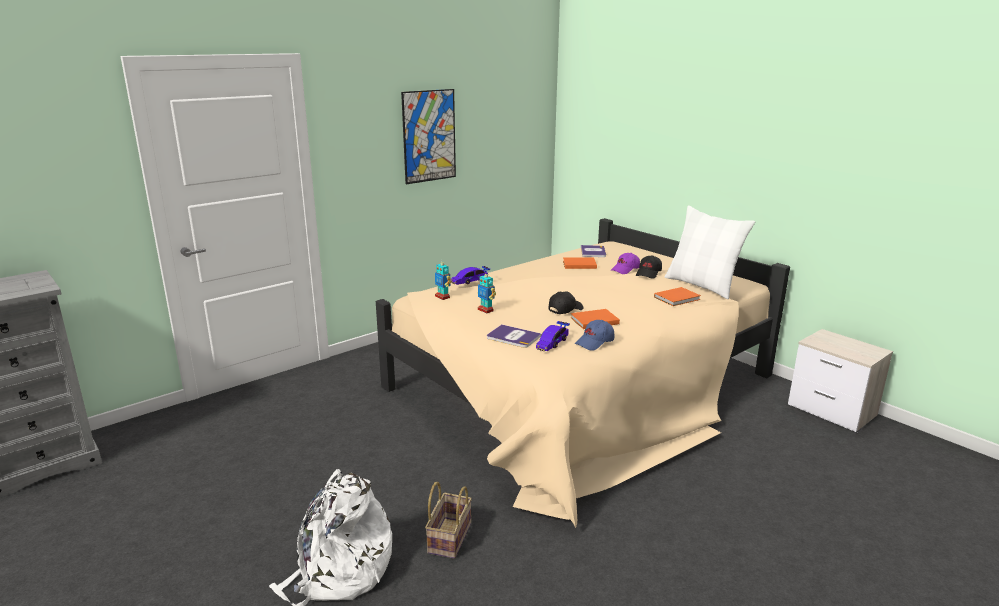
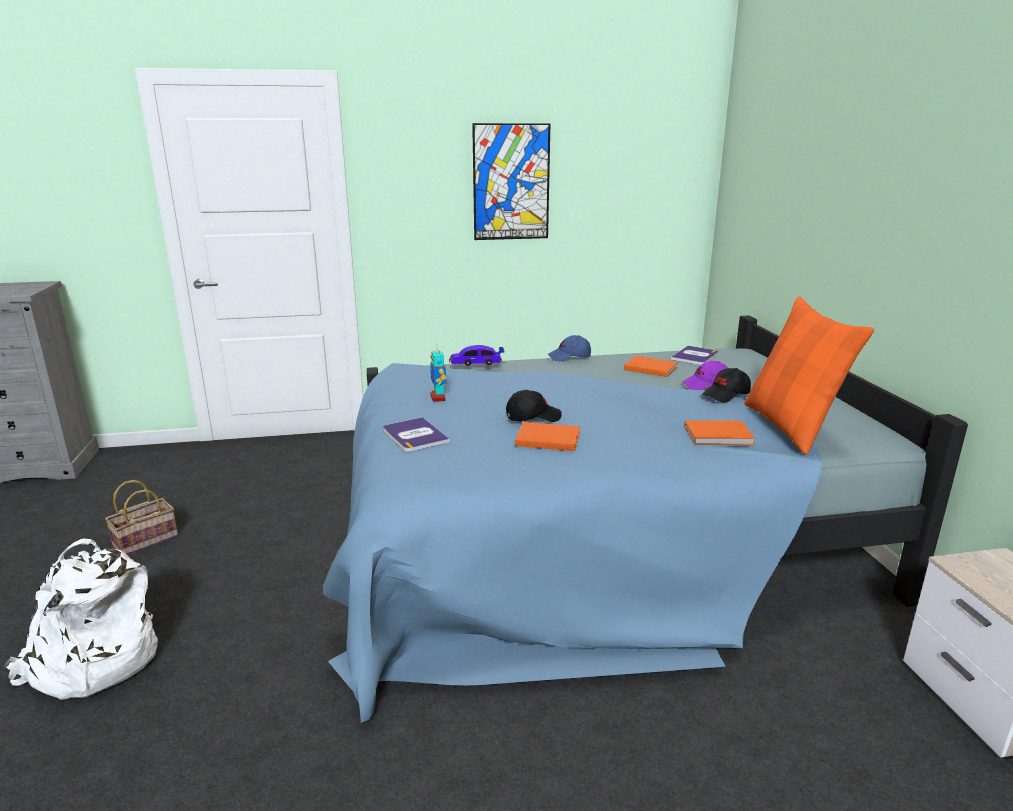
camera: 30 degrees right, 0 degrees up
(442, 297) = (418, 374): toy robot -> none
(449, 537) = (232, 669): basket -> basket (147, 540)
(552, 343) = (448, 454): toy car -> none
(582, 388) = (595, 539): beige bed -> blue bed
(595, 342) = (502, 467): blue cap -> blue cap (569, 357)
(702, 286) = (790, 427): white pillow -> orange pillow

